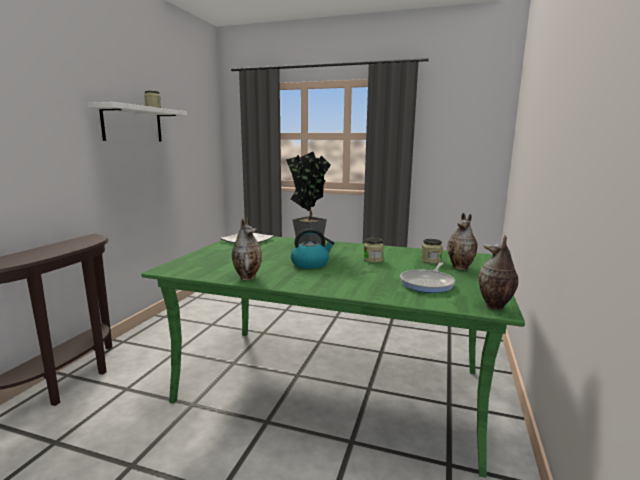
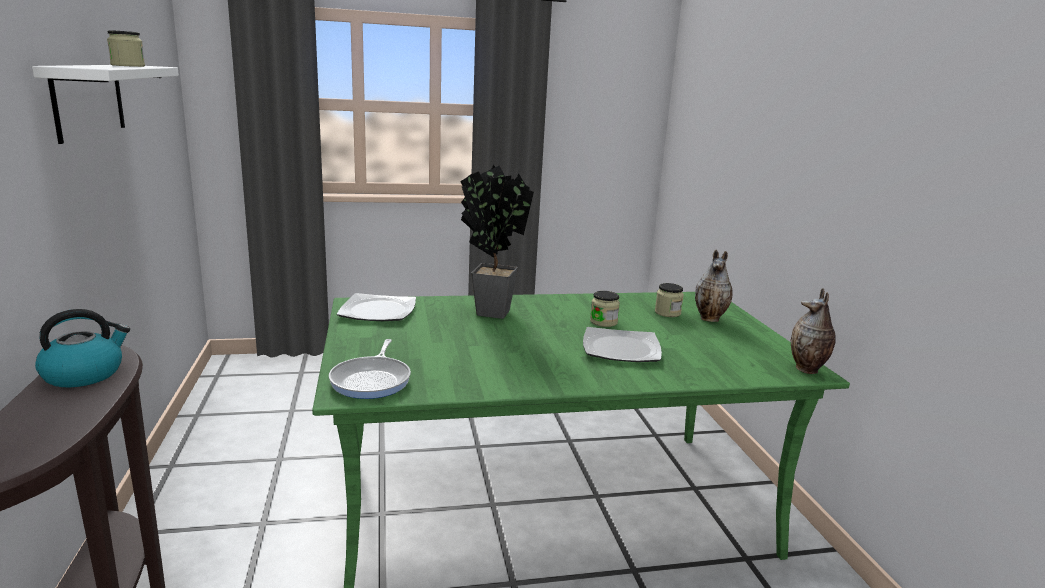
camera: 30 degrees left, 5 degrees up
(248, 277) = (494, 383): vase -> none
(310, 264) = (540, 343): kettle -> kettle (84, 374)
(359, 273) = (620, 348): none -> plate
(428, 283) = (710, 350): frying pan -> frying pan (372, 380)

